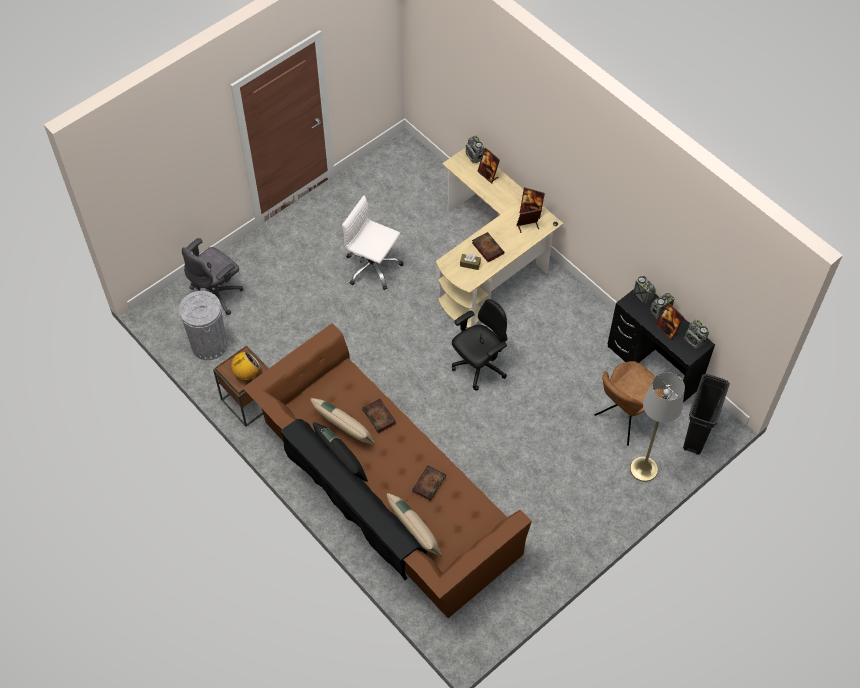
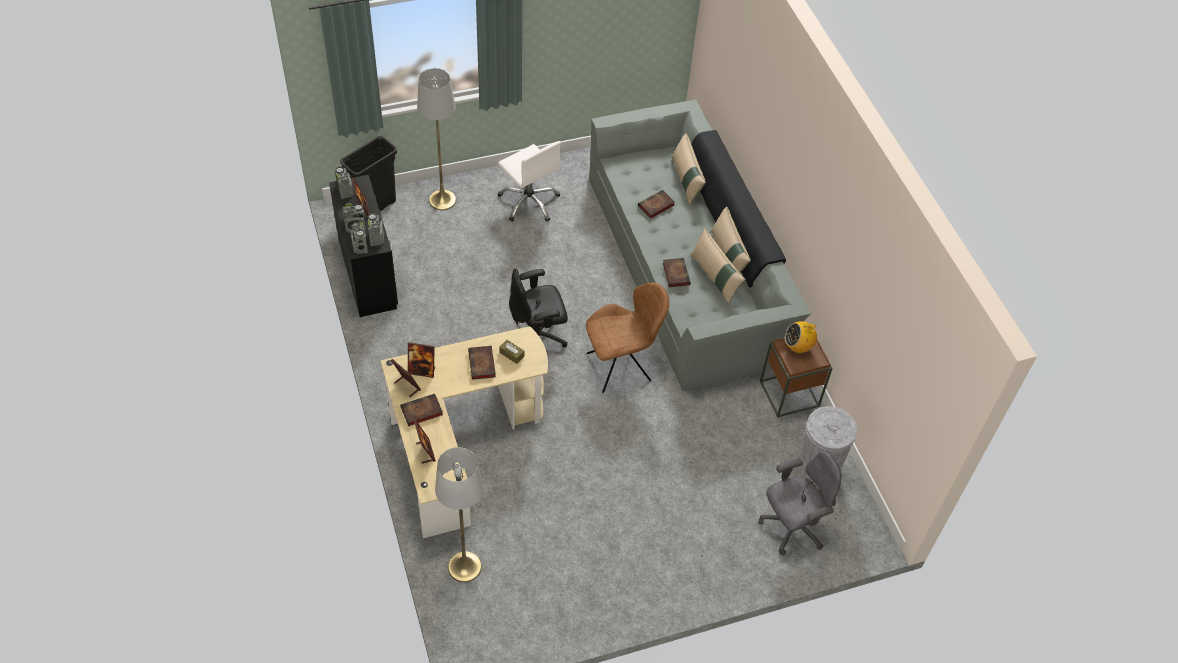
camera: 160 degrees left, 5 degrees down
(341, 460) = (727, 256): black pillow -> beige pillow
(372, 268) = (595, 489): white office chair -> white office chair (529, 202)
(383, 491) = (687, 266): brown sofa -> grey sofa
(436, 186) = (464, 566): none -> grey floor lamp
(474, 157) = (427, 481): radio -> radio (376, 238)
(509, 199) = (421, 412): none -> book
(625, 418) = (428, 243): brown chair -> brown chair (621, 366)

